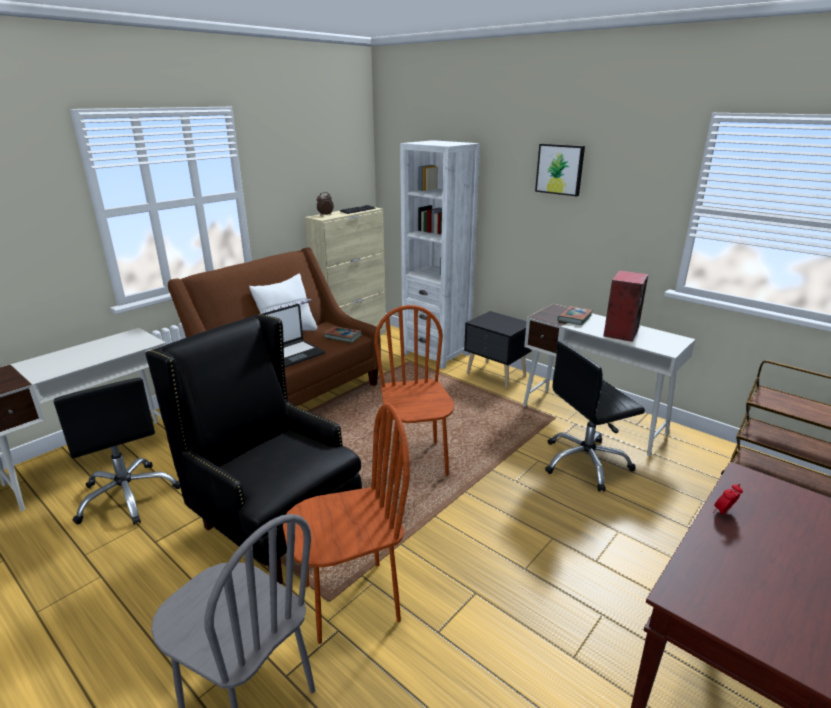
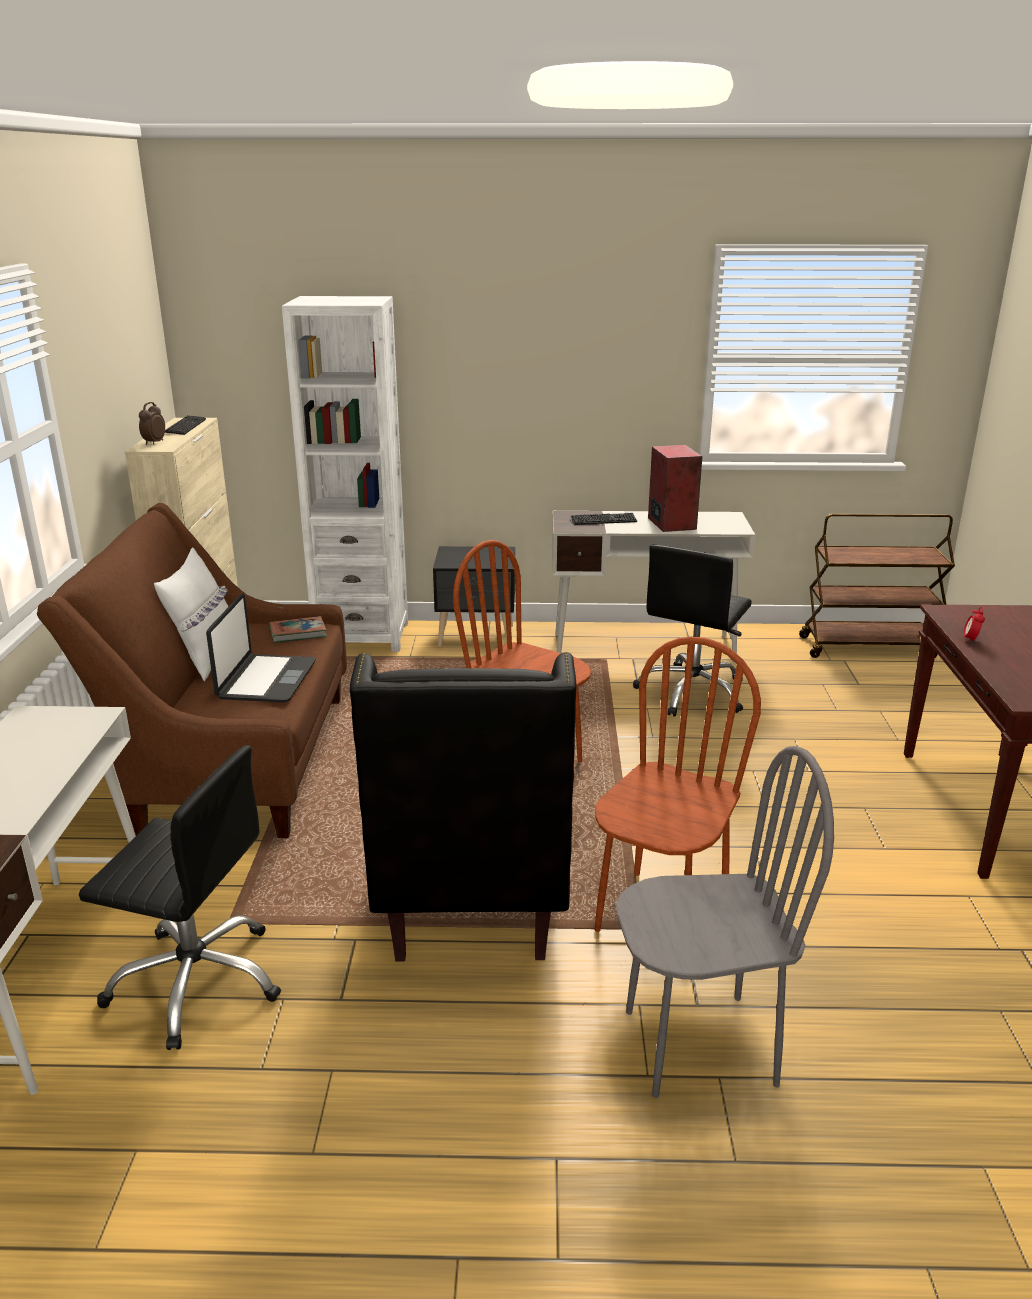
camera: 40 degrees left, 0 degrees up
(276, 527) = (472, 902): black armchair -> black armchair turned 90 degrees counterclockwise
(560, 169) = (527, 325): picture -> none
(574, 318) = (603, 520): book -> keyboard

